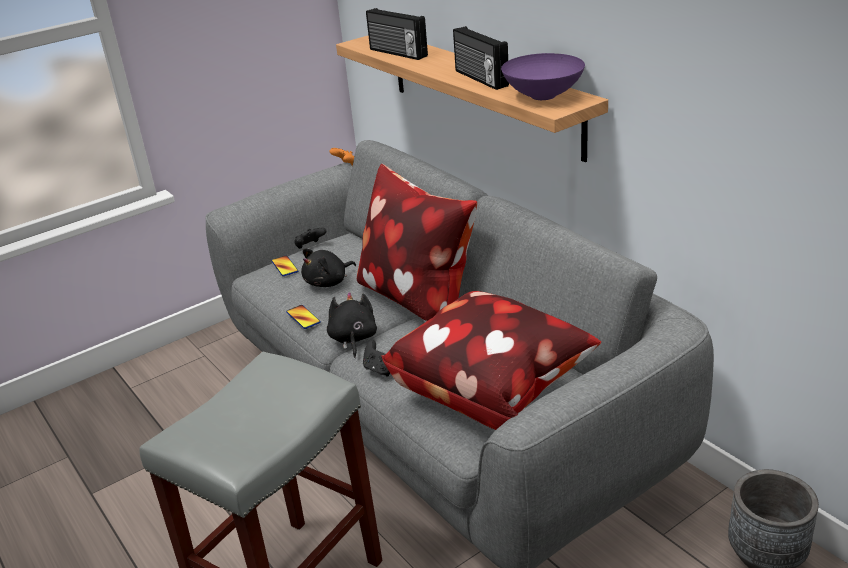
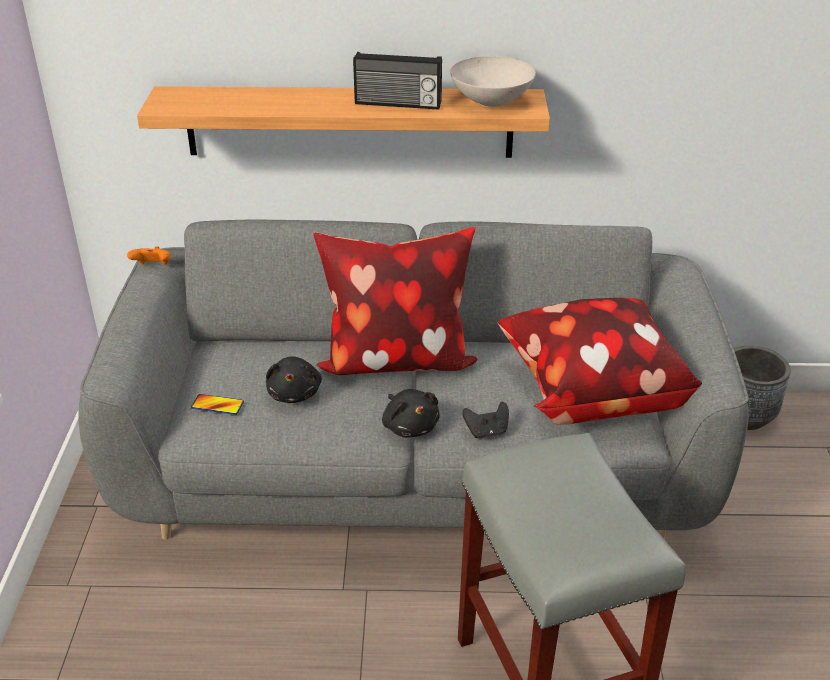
camera: 55 degrees left, 5 degrees up
(303, 317) = (332, 437): phone -> none
(310, 247) = (198, 374): black game controller -> none
(353, 339) = (410, 426): black plush toy -> black plush toy turned 150 degrees counterclockwise
(397, 53) = (243, 104): radio -> none
(544, 95) = (492, 101): purple bowl -> white bowl

